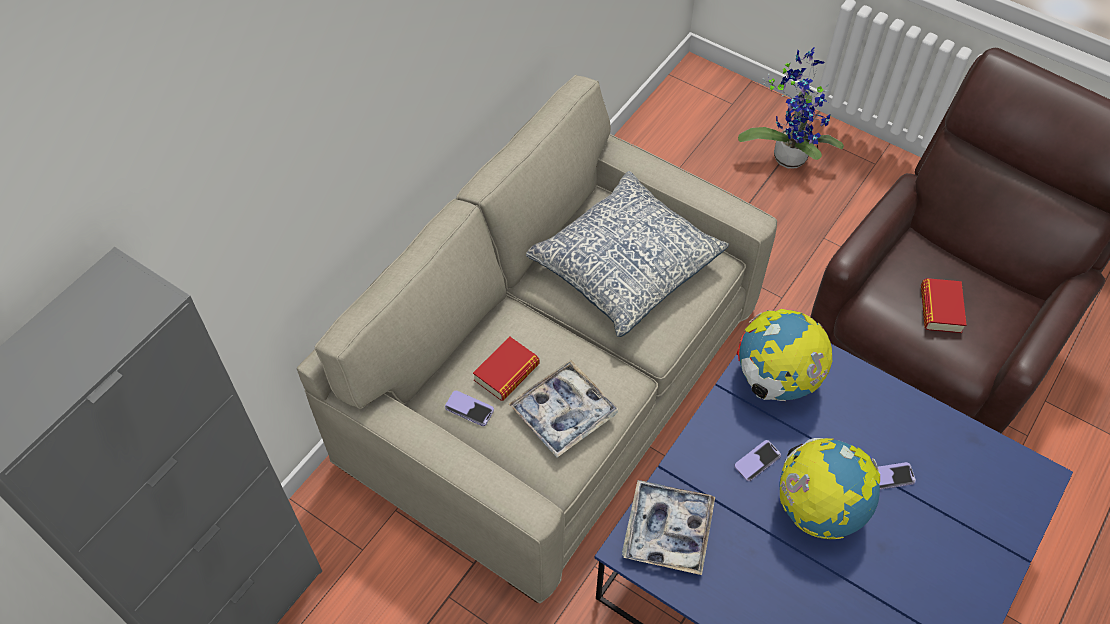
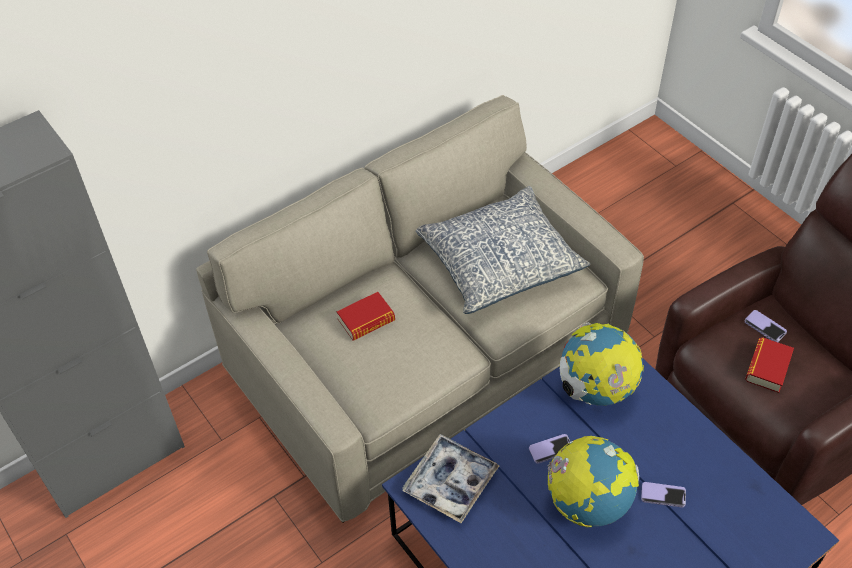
camera: 20 degrees right, 5 degrees down
(469, 409) = (324, 340): phone -> phone (765, 327)
(563, 413) = (398, 363): tray -> none
(788, 154) = (710, 219): potted plant -> none

